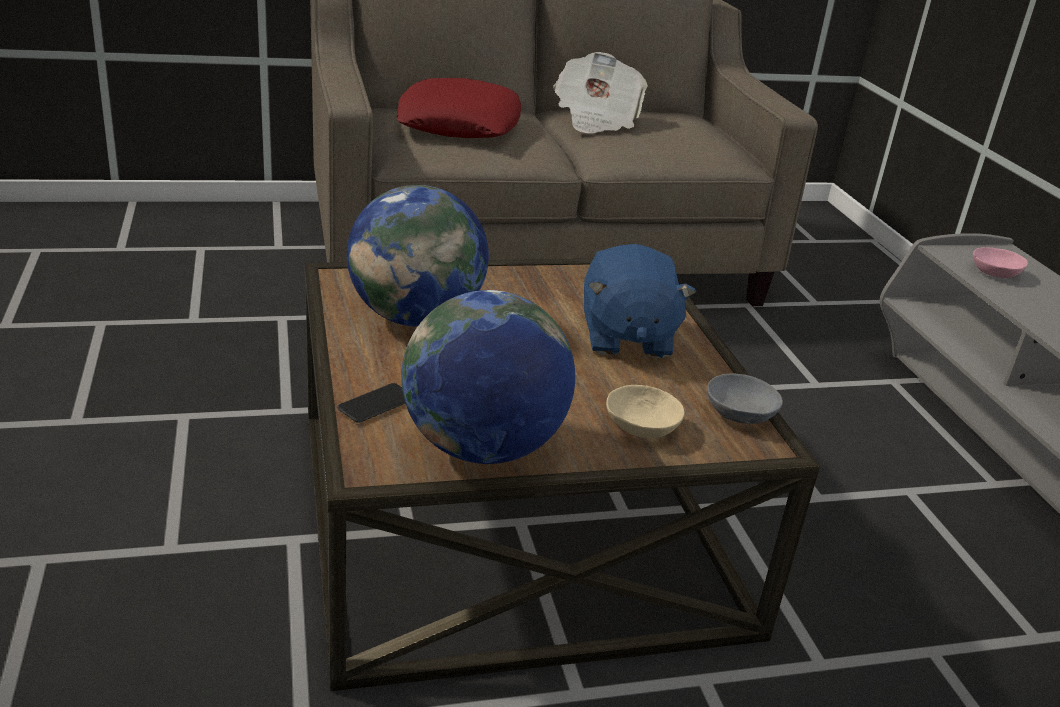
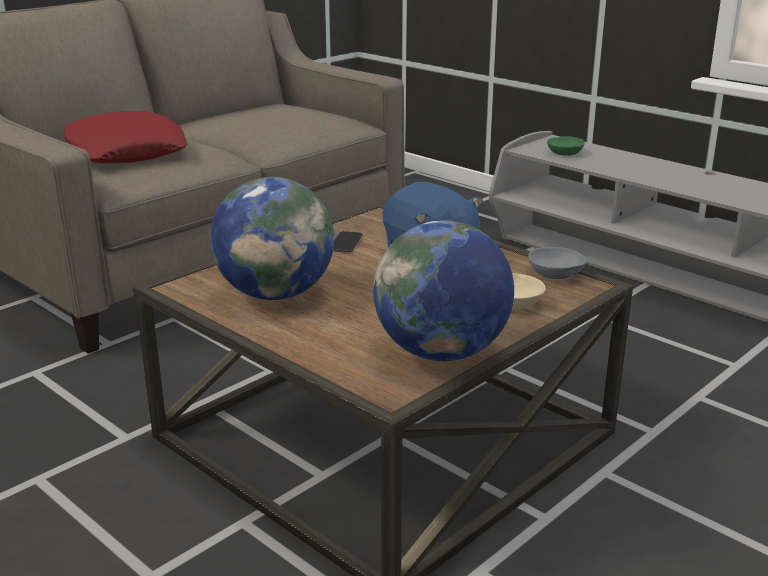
camera: 30 degrees left, 5 degrees down
(376, 404) = (334, 355): phone -> phone (346, 243)
(596, 120) = (226, 122): newspaper -> none
(994, 271) = (563, 153): pink bowl -> green bowl

